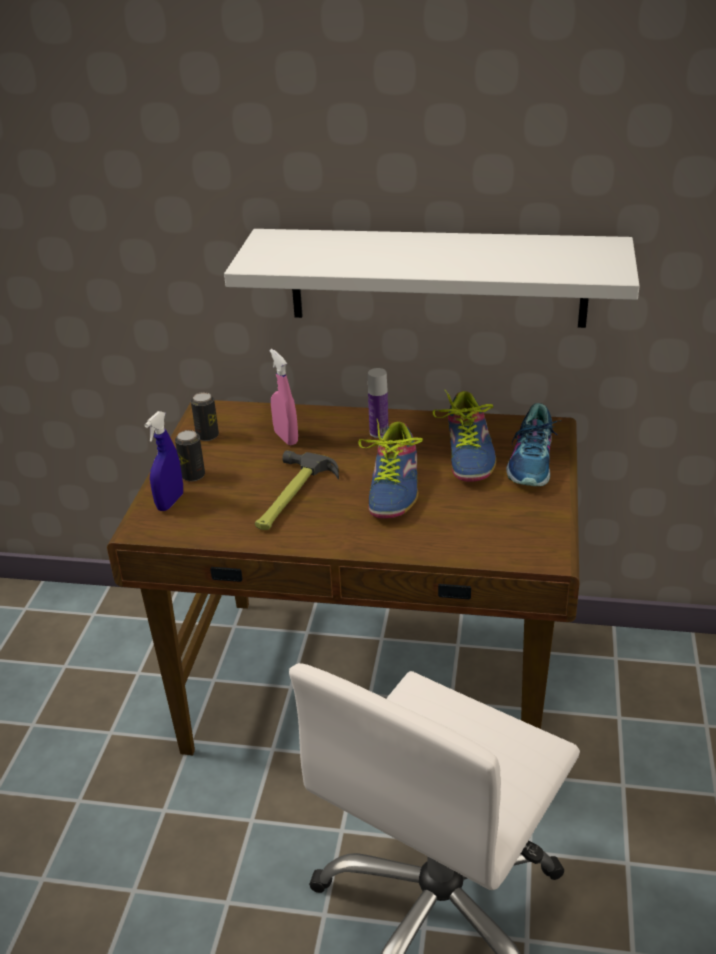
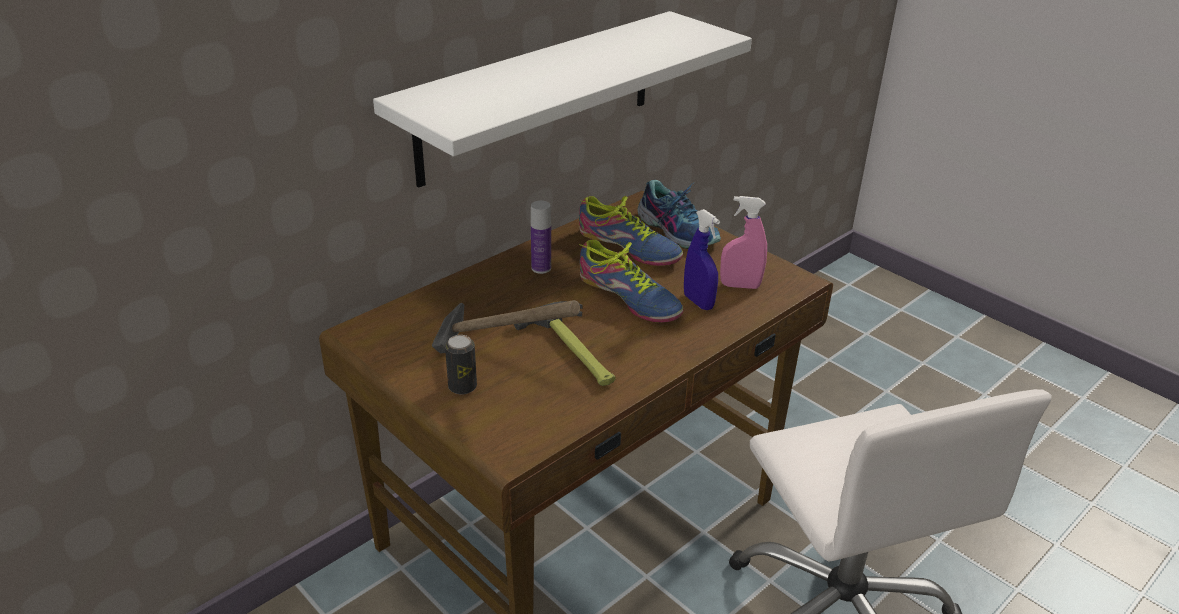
camera: 55 degrees left, 0 degrees up
(170, 502) = (488, 418): blue spray bottle -> blue spray bottle (698, 302)
(207, 436) = (405, 350): can -> none
(237, 476) = (501, 363): none -> hammer
(286, 438) = (478, 312): pink spray bottle -> pink spray bottle (740, 285)

